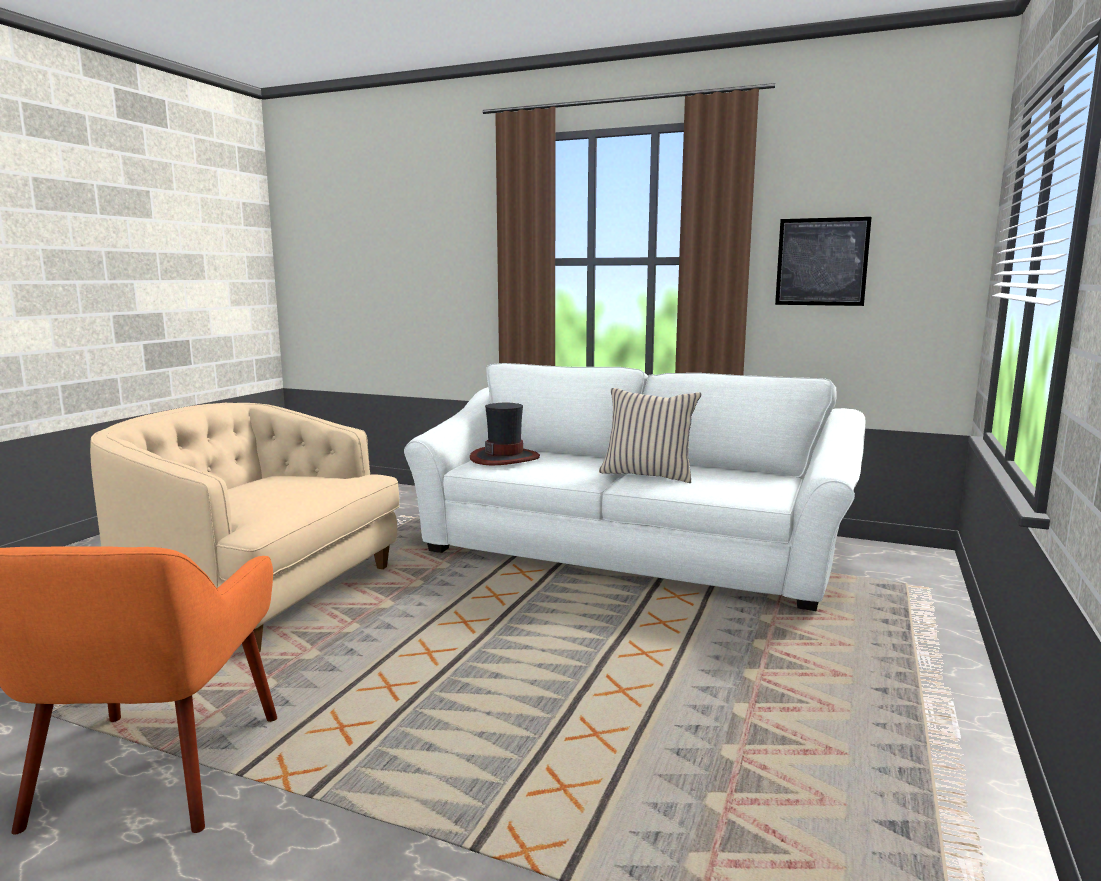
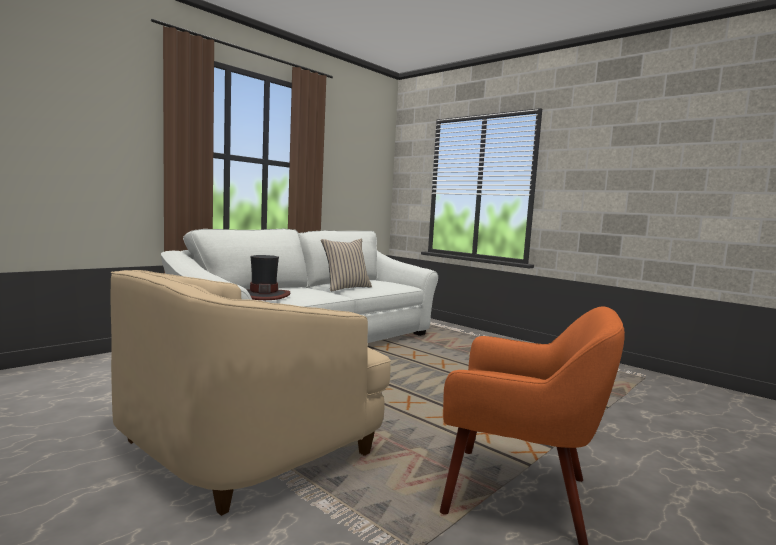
camera: 70 degrees left, 5 degrees down
(821, 262) = (342, 173): picture -> none

